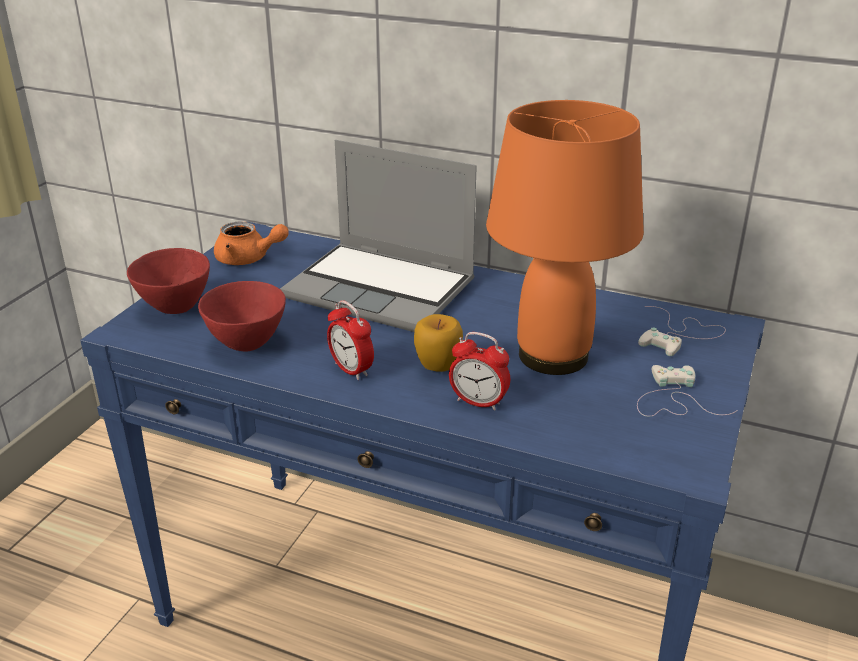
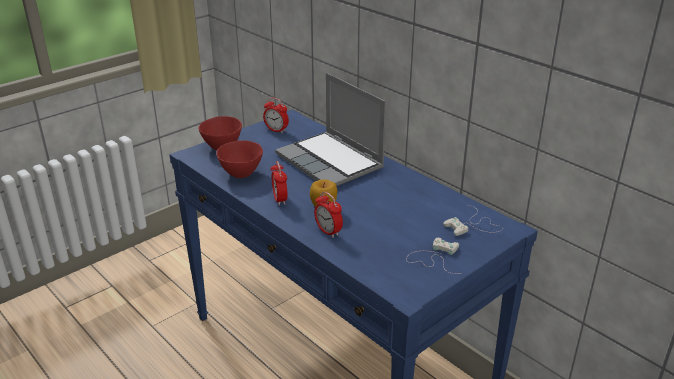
camera: 25 degrees right, 0 degrees up
(248, 259) = (276, 130): orange teapot -> alarm clock
(554, 357) = (389, 219): orange table lamp -> none

